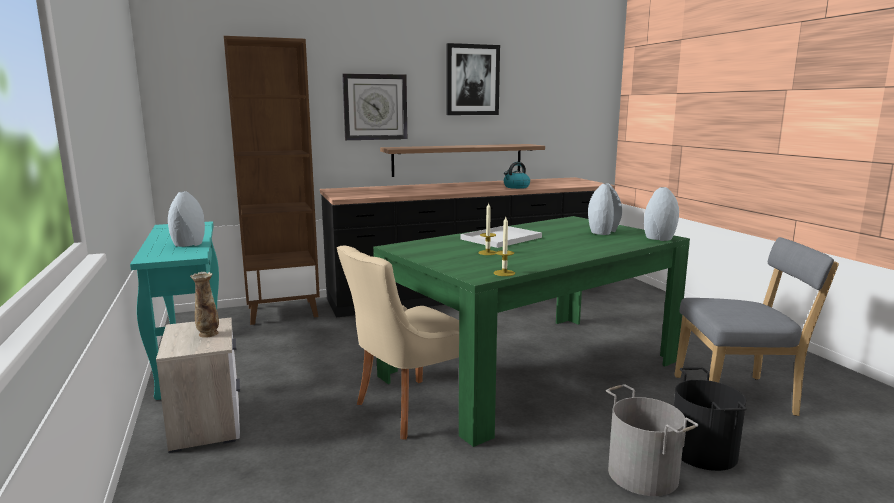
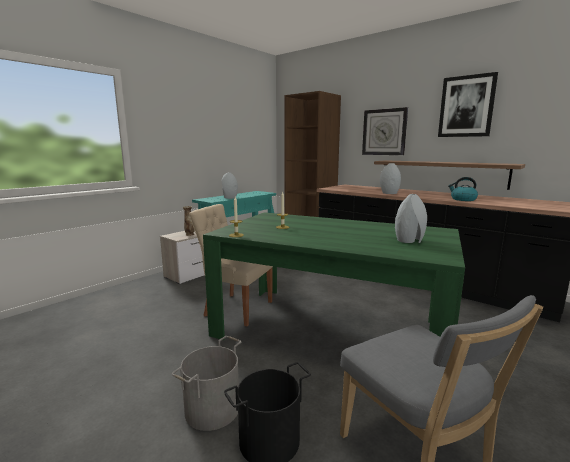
camera: 60 degrees right, 0 degrees up
(501, 238) = (327, 224): white tray -> none
(659, 238) = (430, 257): grey vase -> grey vase (389, 193)

